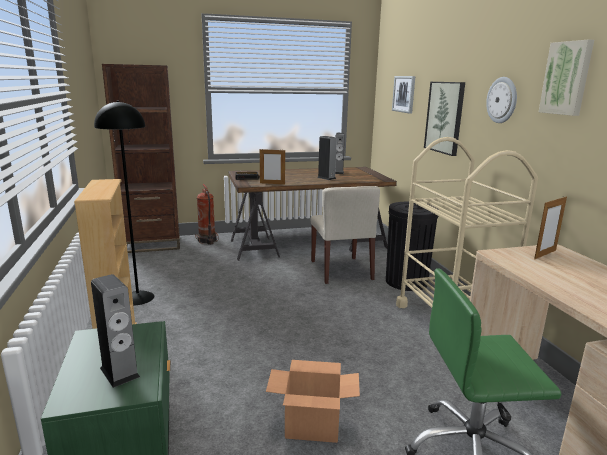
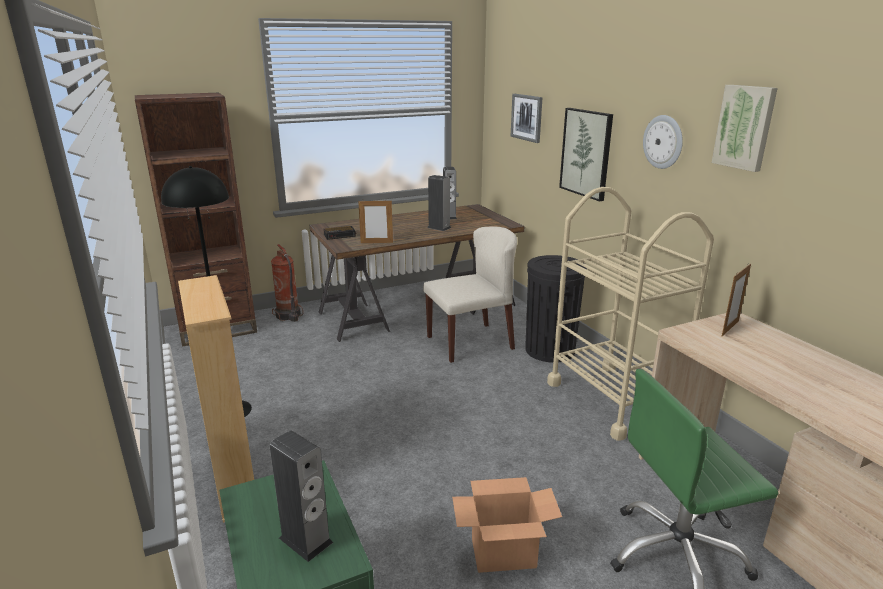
camera: 10 degrees left, 5 degrees up
(341, 270) = (470, 342): beige chair -> beige chair turned 90 degrees counterclockwise

